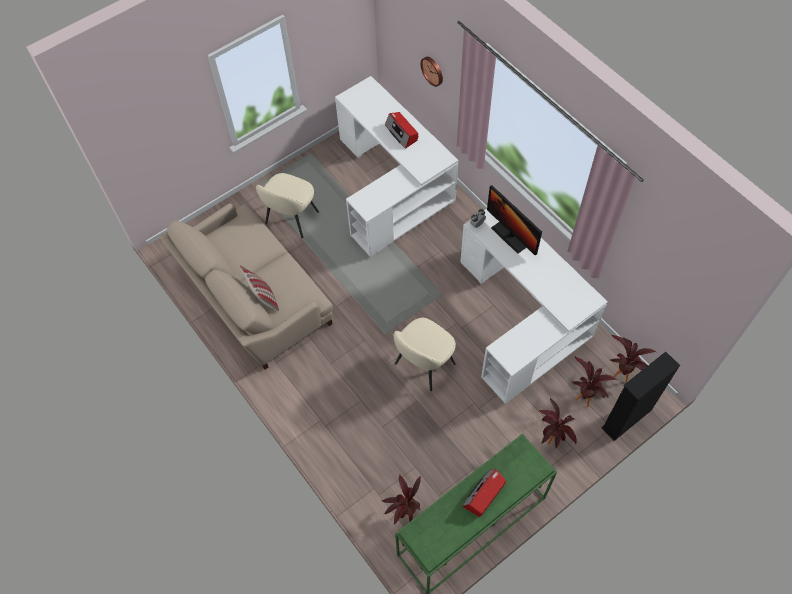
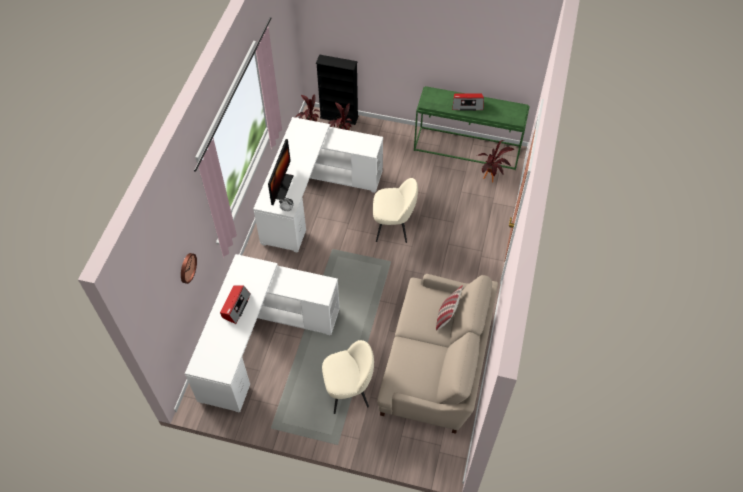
camera: 130 degrees left, 5 degrees down
(551, 441) = (384, 141): potted plant -> none

